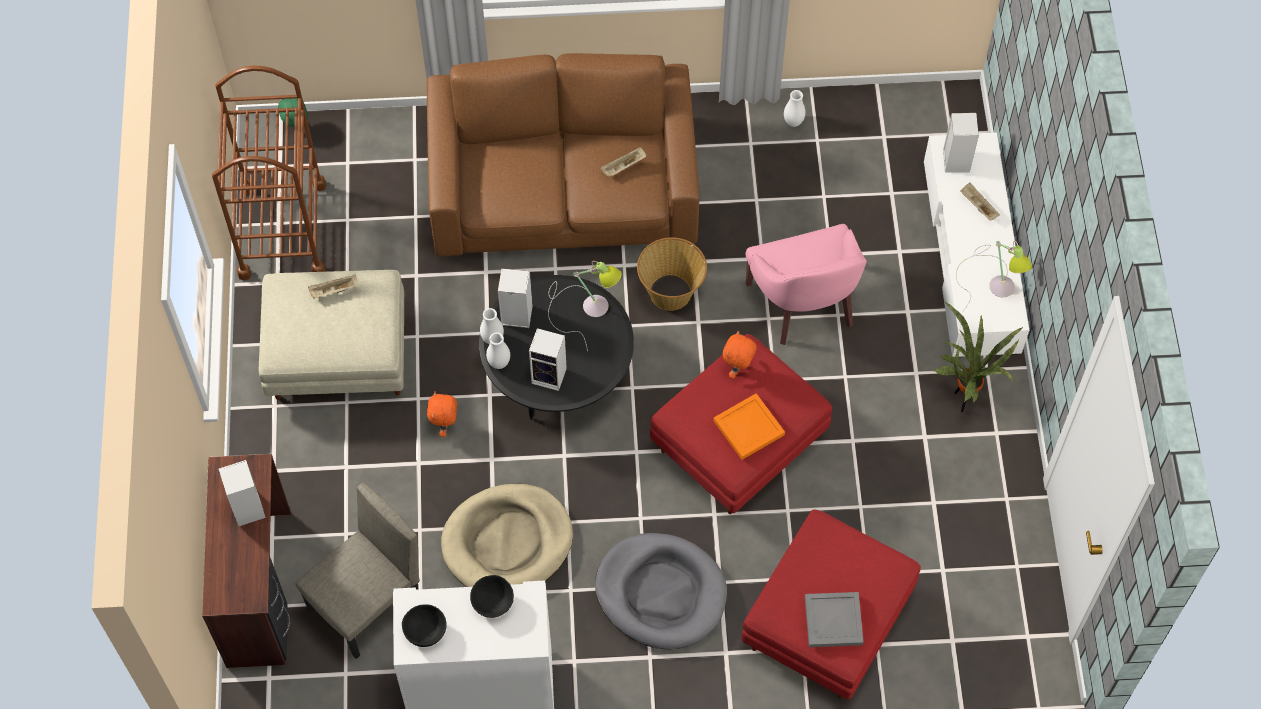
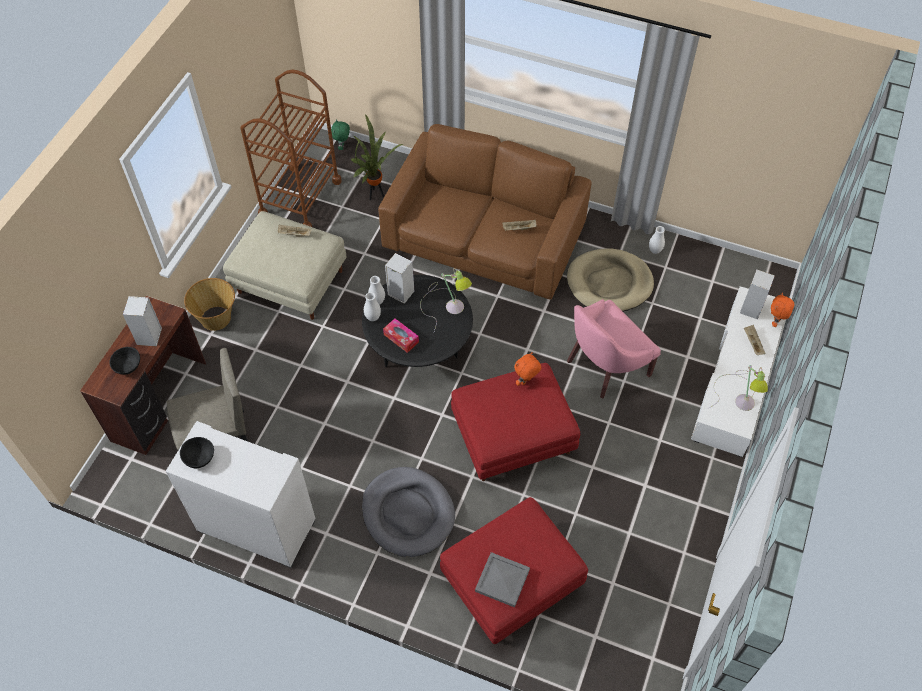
camera: 25 degrees right, 5 degrees down
(445, 426) = (330, 349): orange plush toy -> orange plush toy (775, 322)
(492, 601) = (254, 457): black bowl -> black bowl (128, 365)
(507, 542) = (327, 437): beige dog bed -> beige dog bed (609, 283)
(550, 376) = (401, 338): speaker -> tissue box
(671, 292) = (519, 324): basket -> basket (216, 318)
(747, 427) = (512, 422): orange tray -> none
(805, 304) = (604, 365): pink armchair -> pink armchair turned 45 degrees clockwise
(964, 399) = (686, 471): potted plant -> potted plant (376, 194)

